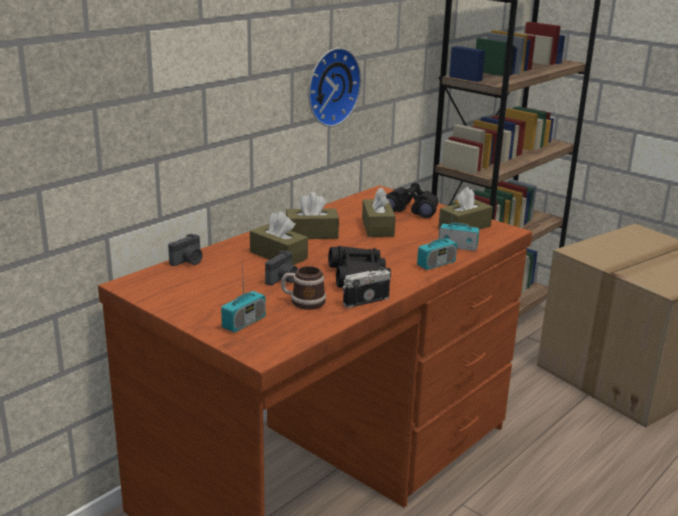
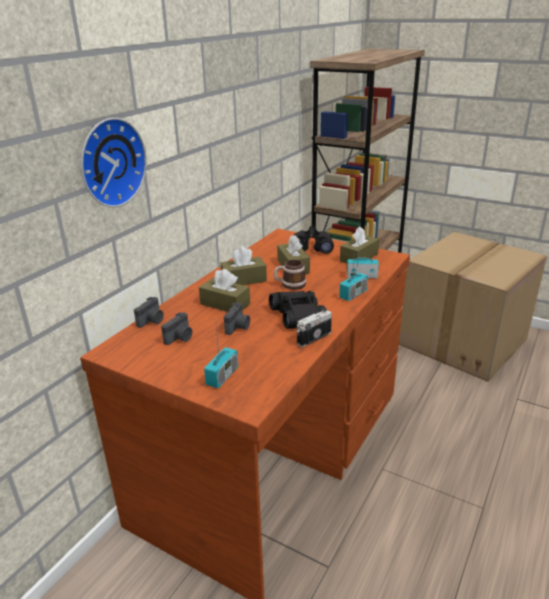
camera: 10 degrees left, 5 degrees up
(213, 281) = (180, 338): none -> camera
(303, 301) = (263, 347): mug -> mug (290, 285)
(330, 86) = (238, 155): wall clock -> wall clock (110, 162)

